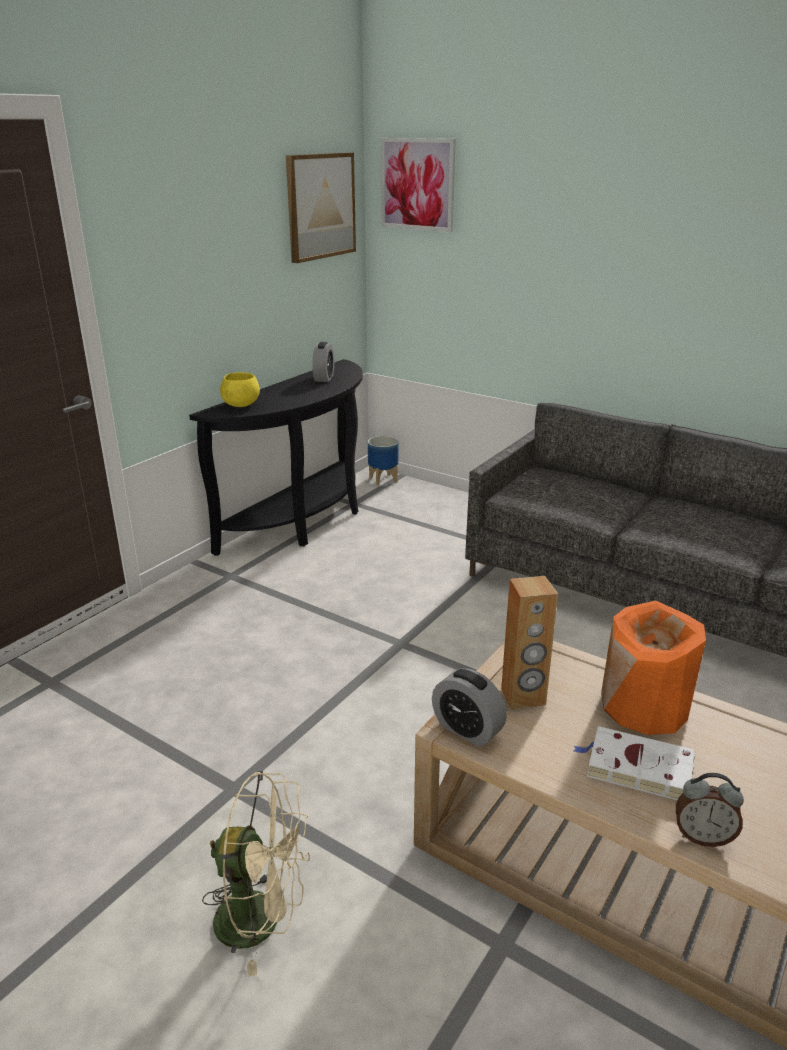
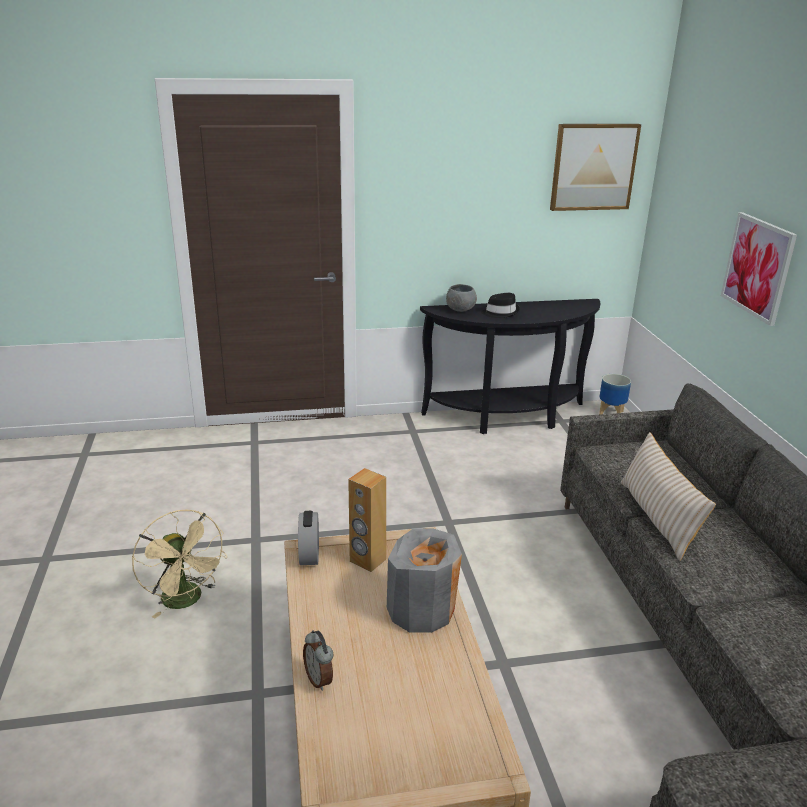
camera: 45 degrees right, 0 degrees up
(240, 405) = (460, 310): yellow bowl -> grey bowl
(286, 395) = (500, 312): none -> black hat
(324, 378) = (552, 308): alarm clock -> none
(417, 184) = (685, 159): picture -> picture (758, 267)
(636, 768) = (354, 630): white book -> none
(638, 526) = (657, 518): none -> beige pillow
(644, 705) = (422, 609): orange vase -> grey vase

